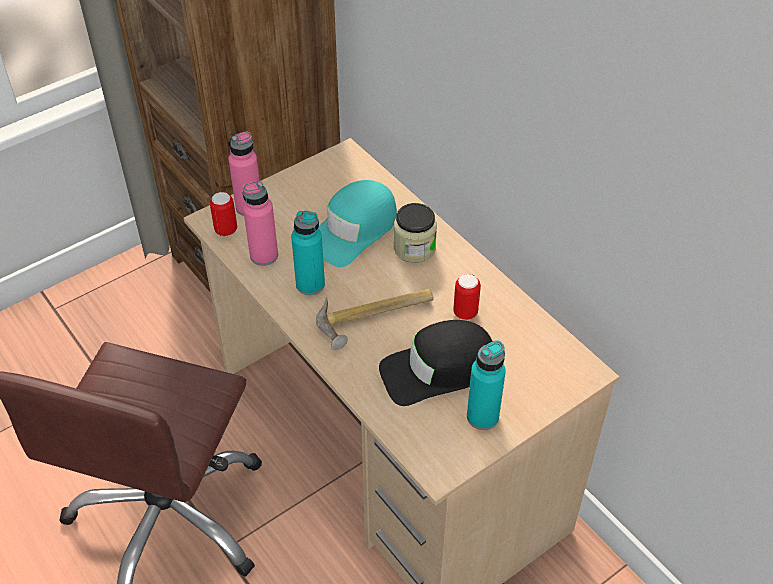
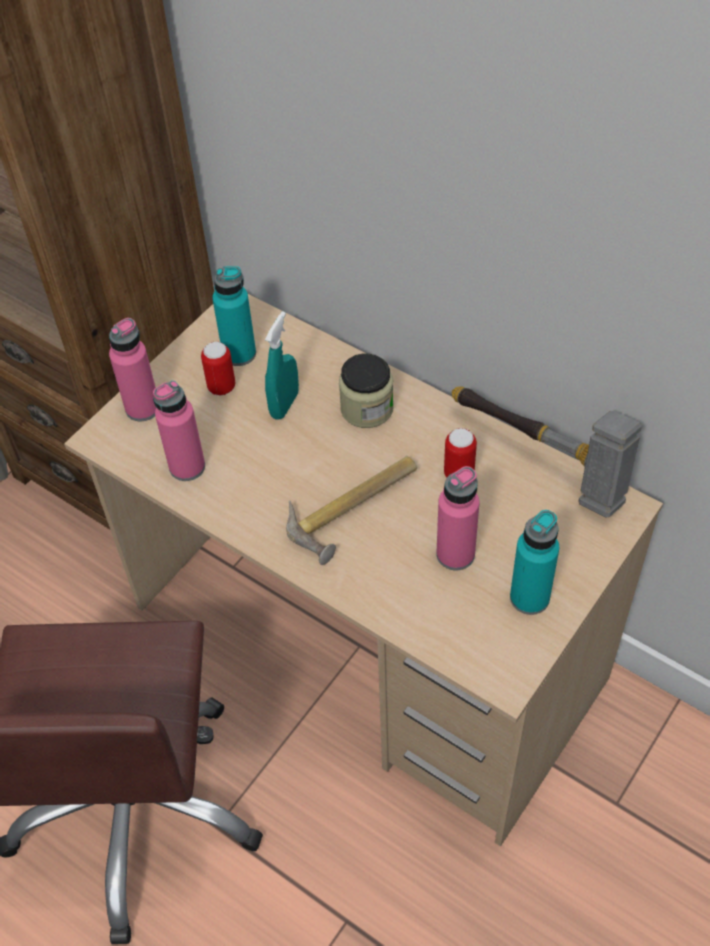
camera: 15 degrees left, 5 degrees up
(226, 230) = (126, 446): can -> can (221, 387)
(310, 284) = (259, 489): turquoise bottle -> turquoise bottle (239, 354)
(353, 230) = (284, 405): turquoise cap -> turquoise spray bottle
(438, 370) = (455, 554): black cap -> pink bottle
(534, 320) = (541, 461): none -> hammer

